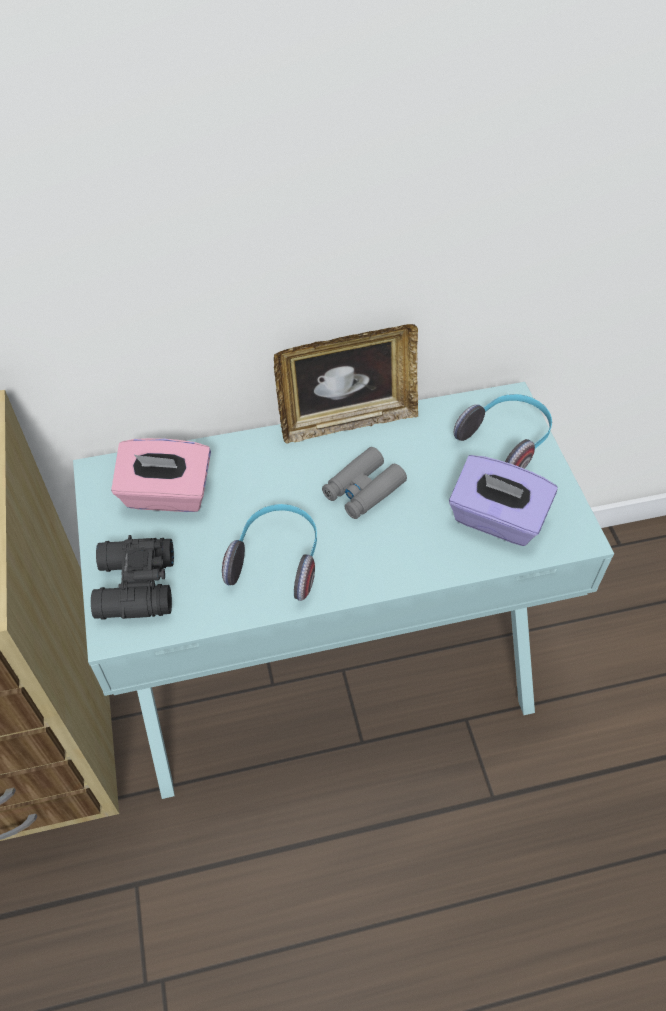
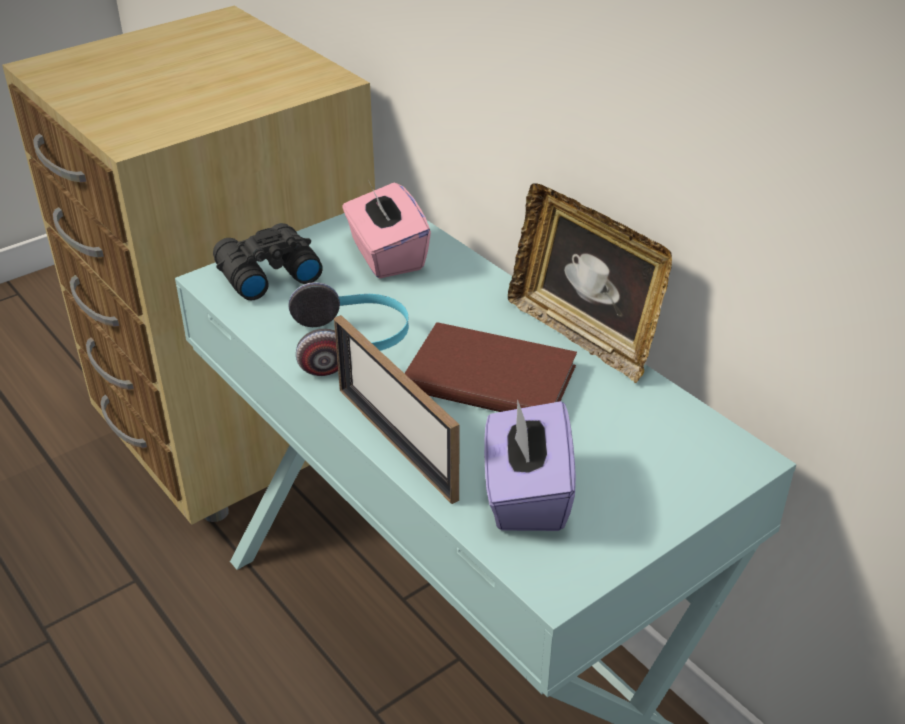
camera: 65 degrees right, 15 degrees down
(363, 490) = (489, 375): grey binoculars -> brown book
(409, 571) = (396, 442): none -> picture frame
(506, 441) = (668, 472): headphones -> none

